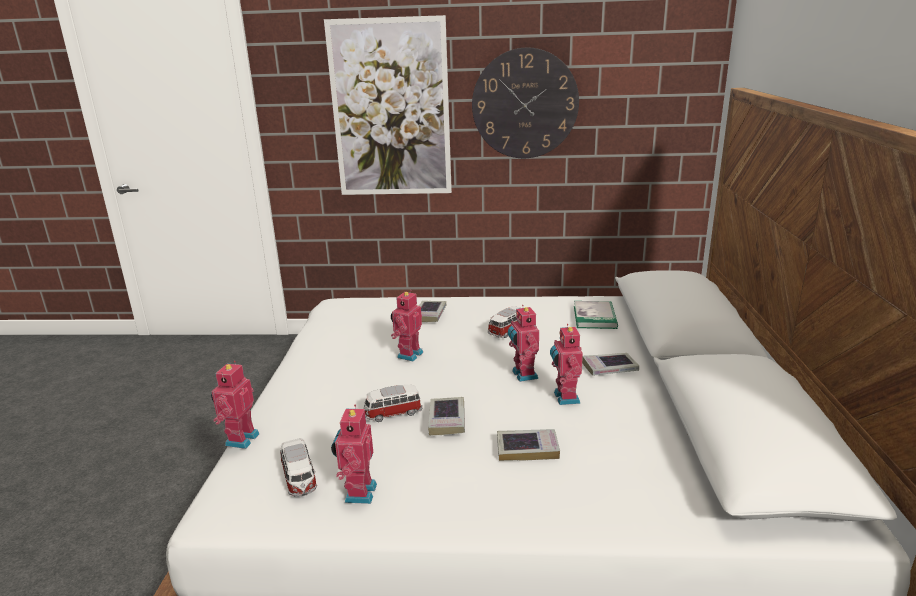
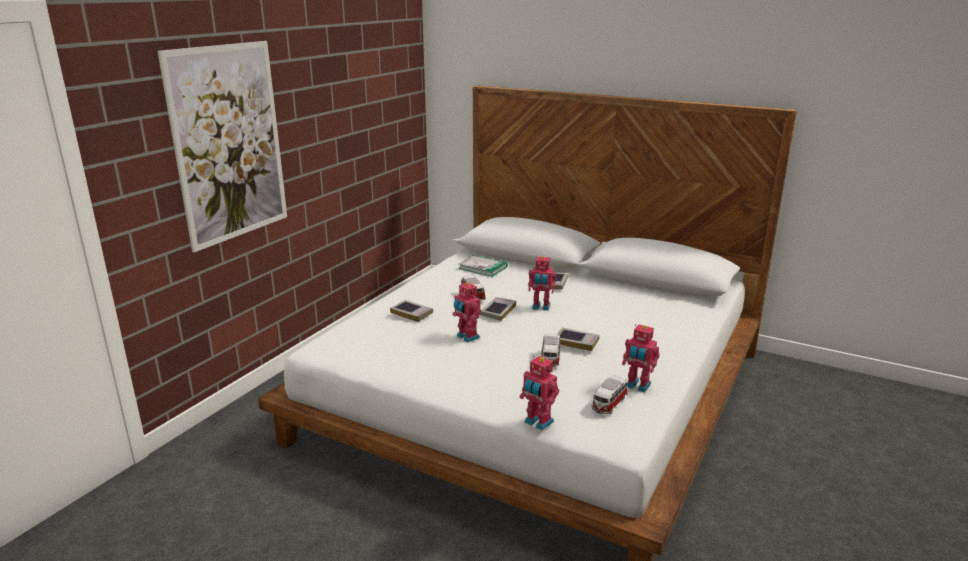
camera: 65 degrees left, 0 degrees up
(299, 479) = (608, 404): toy car -> toy car turned 120 degrees clockwise
(525, 104) = (327, 118): wall clock -> none
(527, 449) = (626, 327): book -> book (498, 311)
(564, 398) = (578, 304): toy robot -> none

